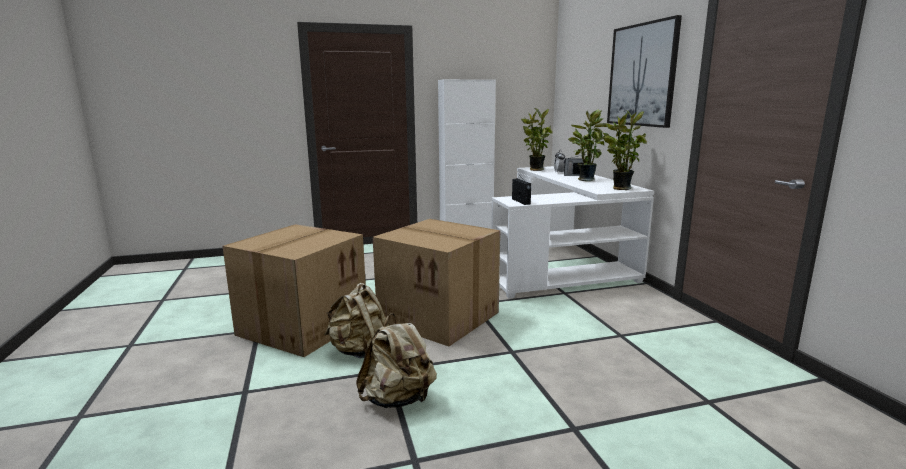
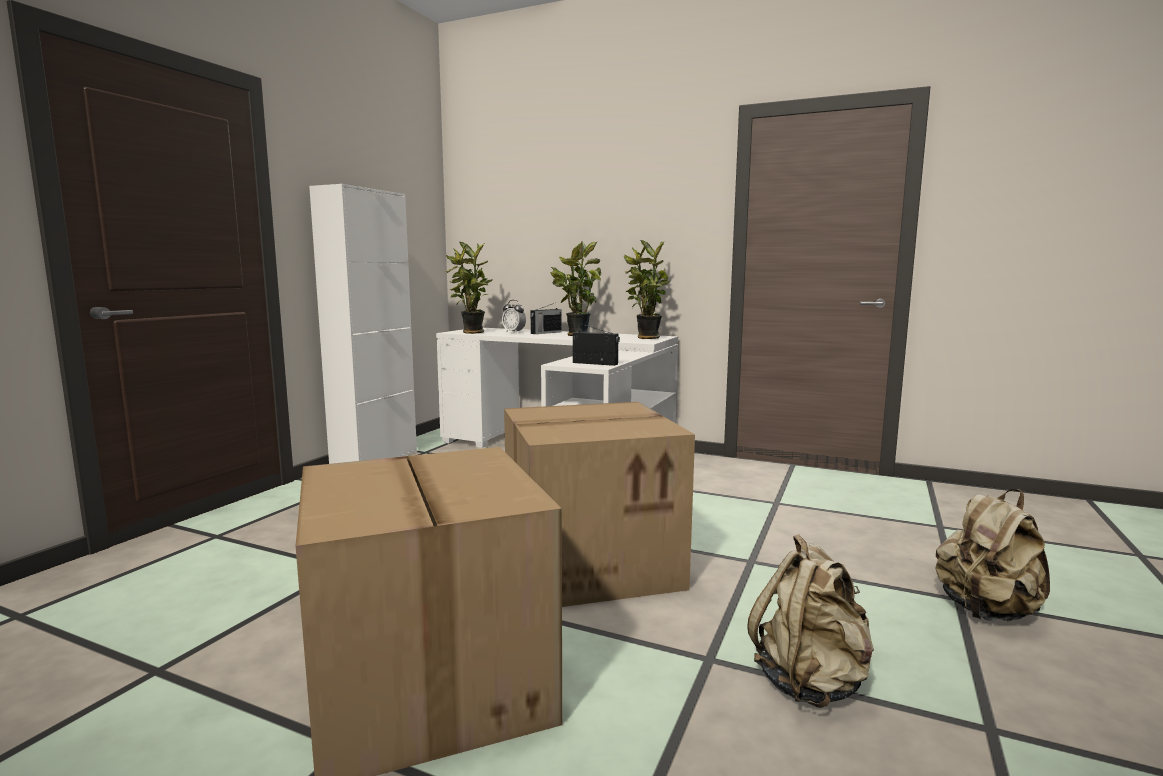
camera: 50 degrees left, 5 degrees down
(359, 351) = (614, 661): beige backpack -> beige backpack (986, 611)
(642, 75) = (636, 199): picture -> none

